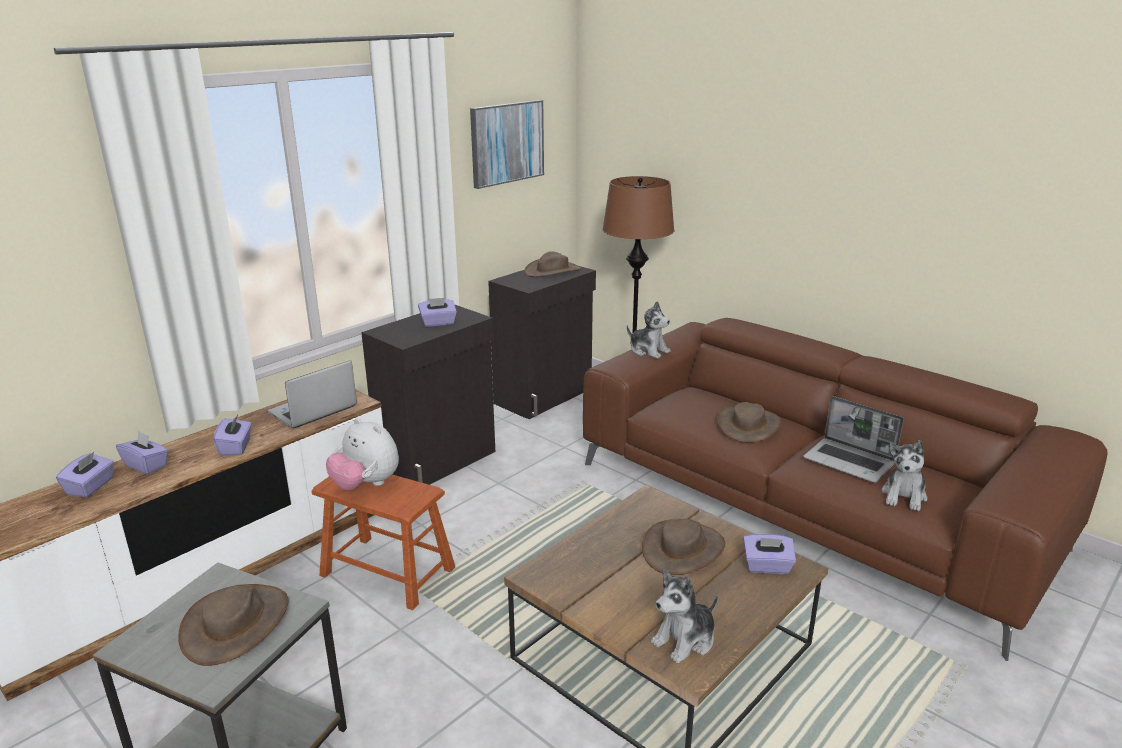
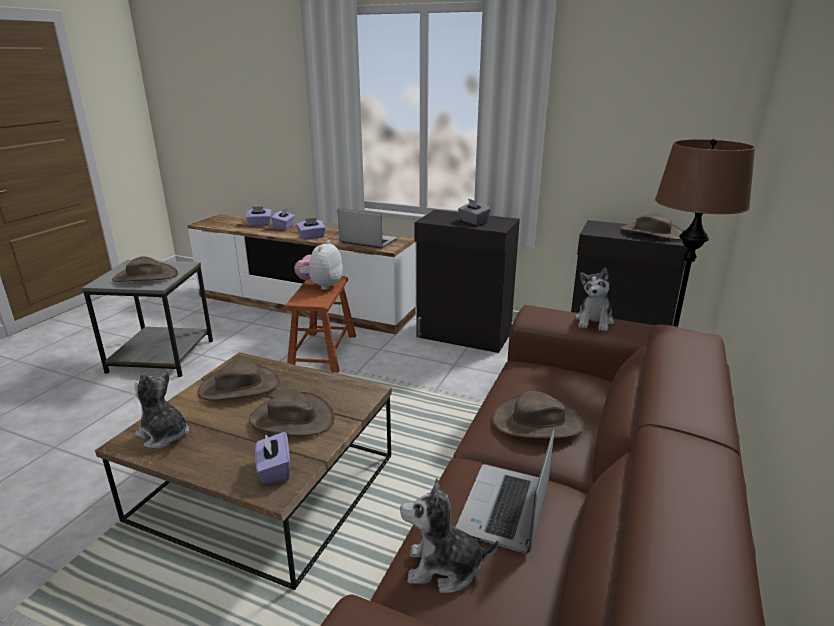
camera: 70 degrees right, 0 degrees up
(438, 323) = (473, 221): purple tissue box -> grey tissue box
(506, 143) = (645, 90): picture -> none
(598, 580) = (239, 386): none -> brown hat

